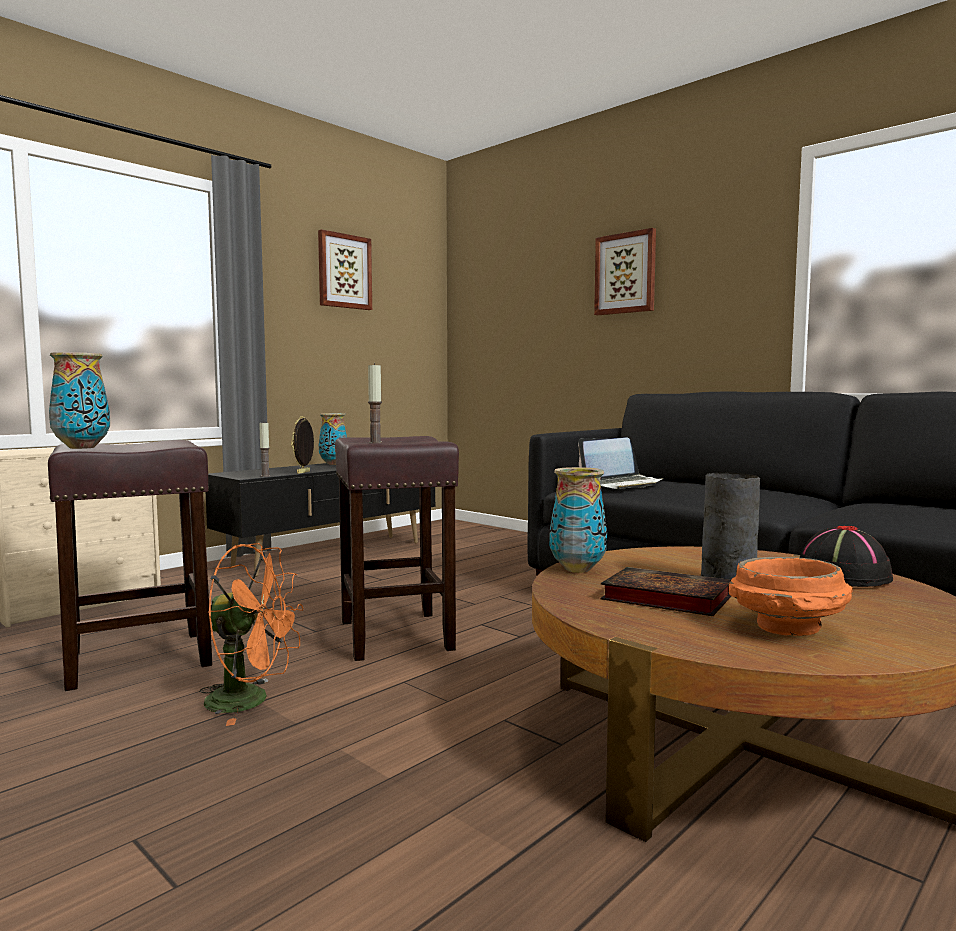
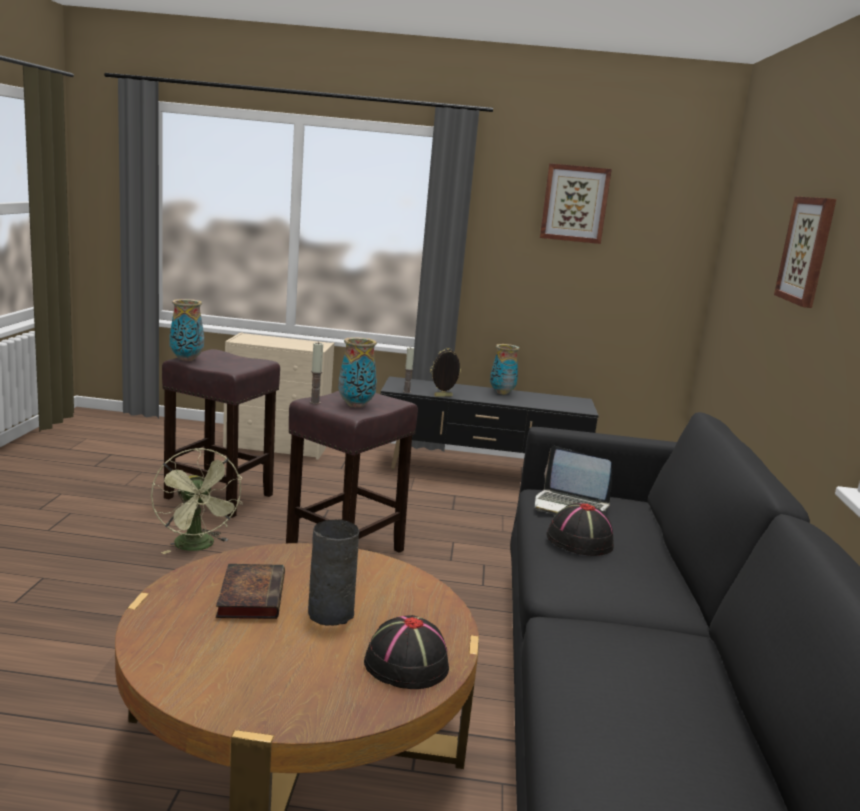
camera: 50 degrees right, 10 degrees up
(251, 701) = (198, 547): orange fan -> green fan
(577, 569) = (303, 553): vase -> vase (356, 405)
(693, 490) = (579, 541): none -> black hat
(787, 629) = (211, 649): orange bowl -> none

